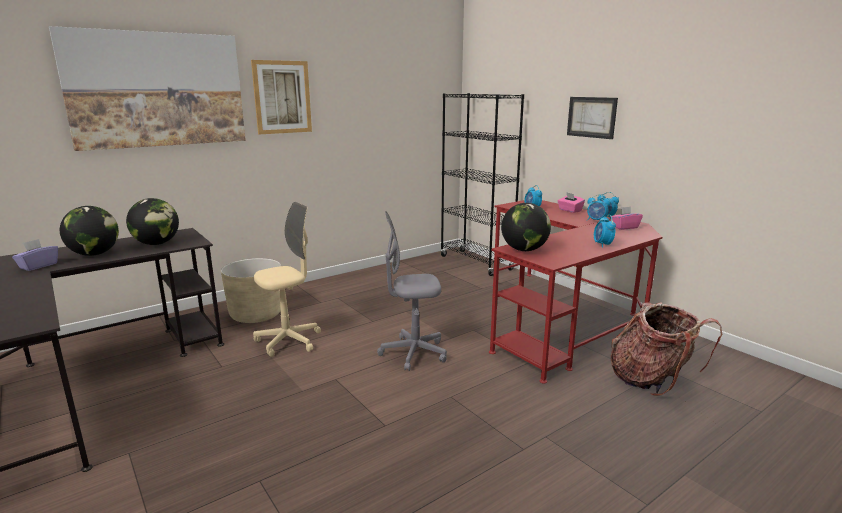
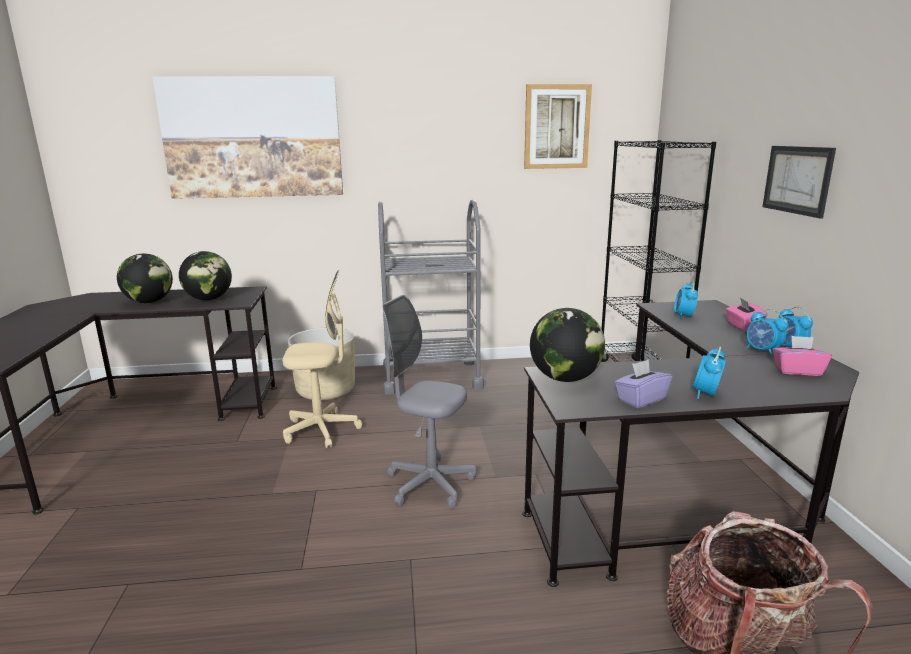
camera: 30 degrees right, 0 degrees up
(38, 266) = (96, 306): purple tissue box -> purple tissue box (640, 399)
(282, 97) = (391, 146): picture -> picture (557, 127)
(333, 288) = (431, 377): none -> grey cart
(563, 318) = (685, 493): red desk -> black desk

